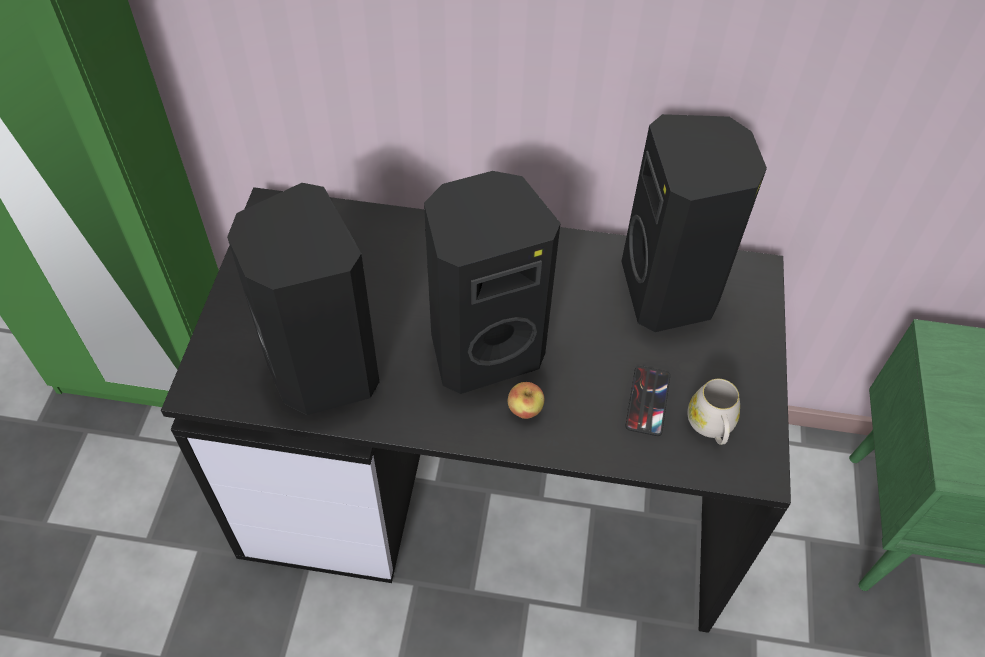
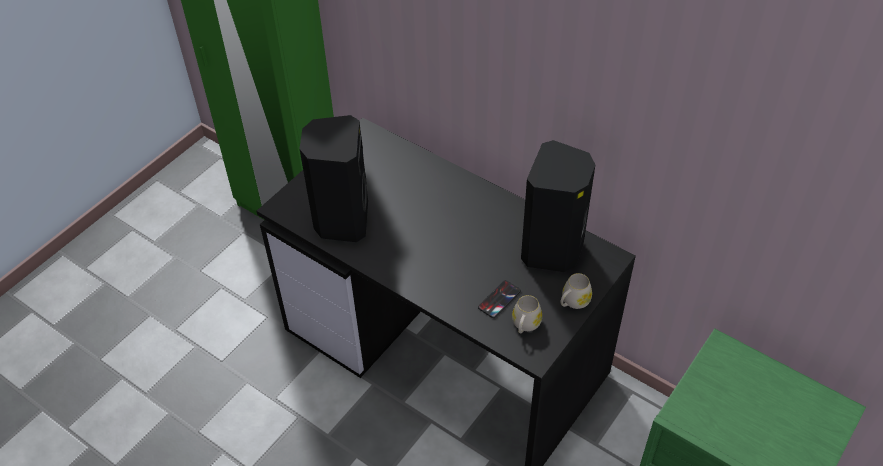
camera: 30 degrees right, 5 degrees down
(484, 348) = (430, 240): black speaker -> none
(525, 409) = (431, 278): apple -> none
(751, 360) = (573, 302): none -> white mug

